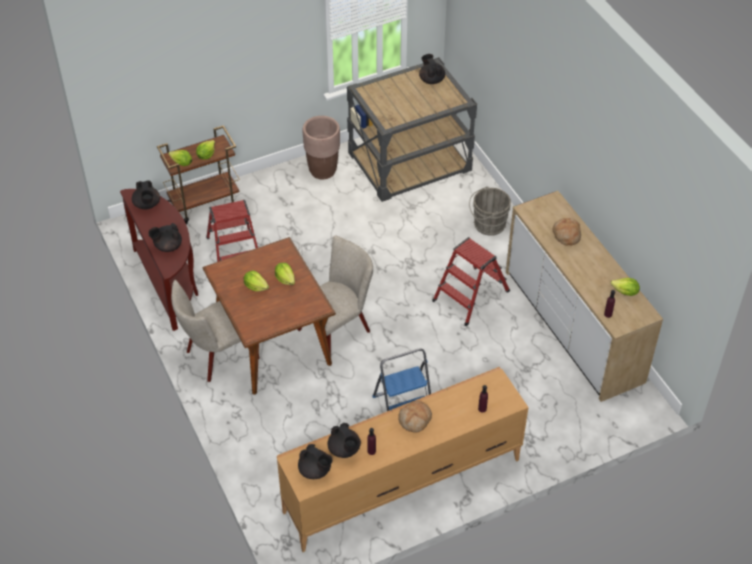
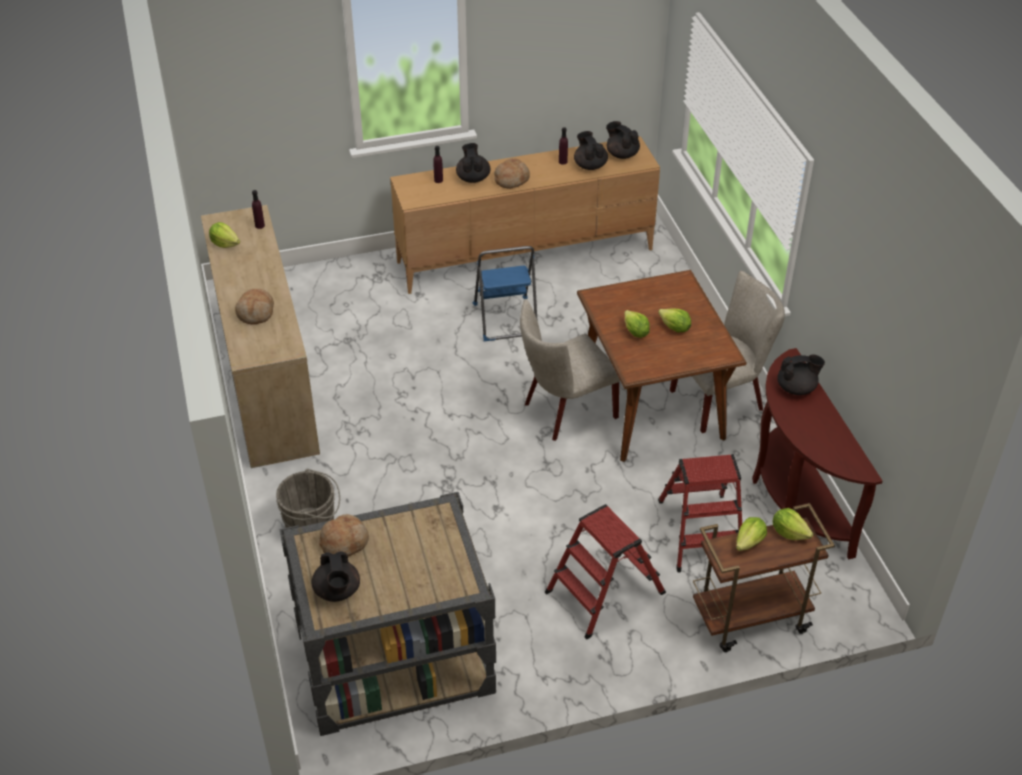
camera: 170 degrees left, 5 degrees down
(147, 205) = (835, 451): black teapot -> black teapot (473, 178)
(323, 171) = (546, 660): brown planter -> none
(437, 102) = (344, 541): none -> bread
(471, 295) = (379, 430): red step ladder -> red step ladder (605, 592)

